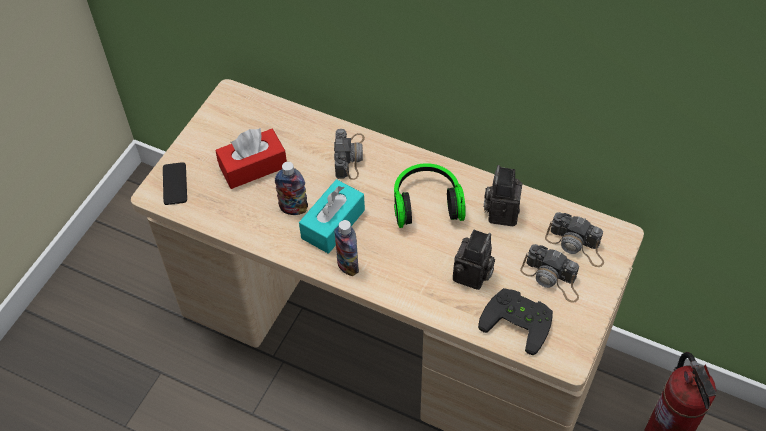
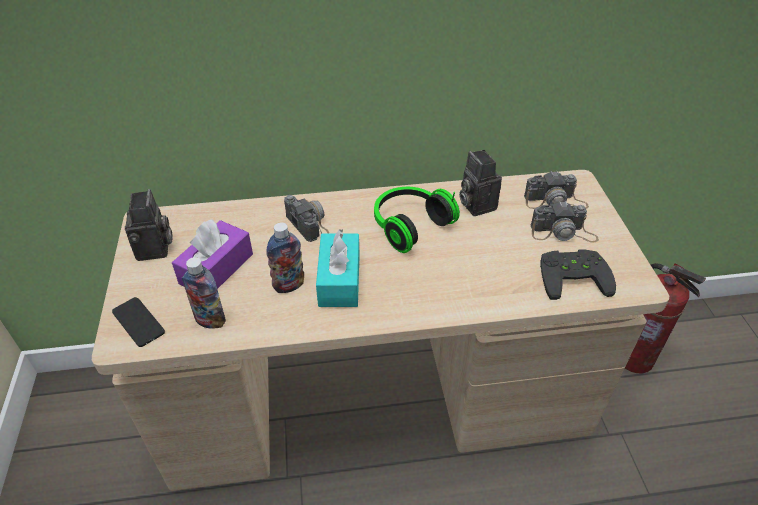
camera: 35 degrees left, 10 degrees down
(253, 167) = (216, 269): red tissue box -> purple tissue box
(347, 266) = (385, 308): bottle -> bottle (210, 320)
(472, 277) = (502, 262): camera -> camera (155, 250)

